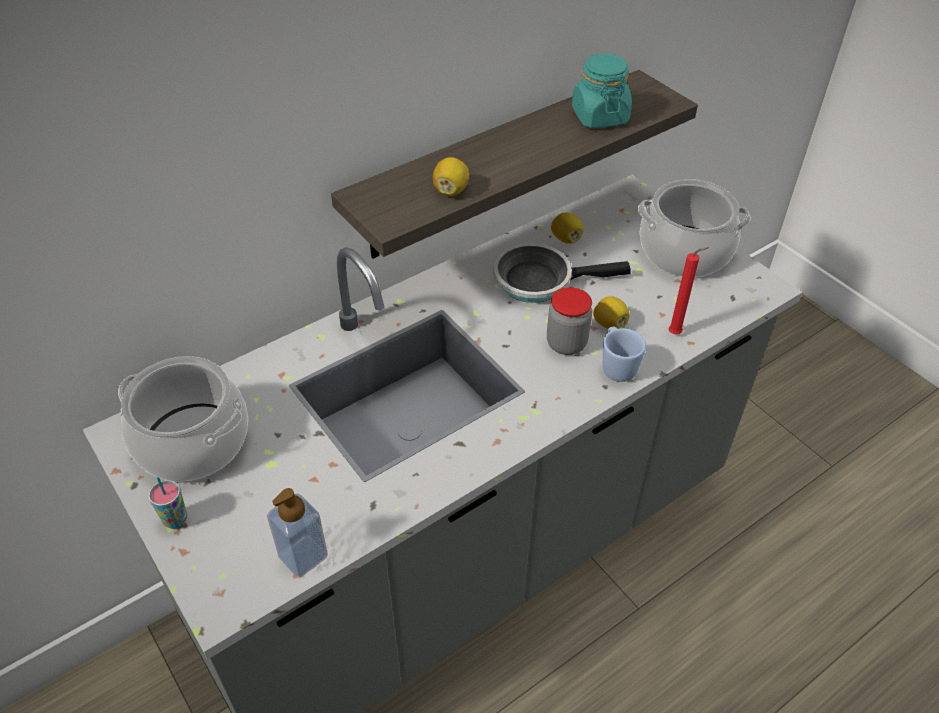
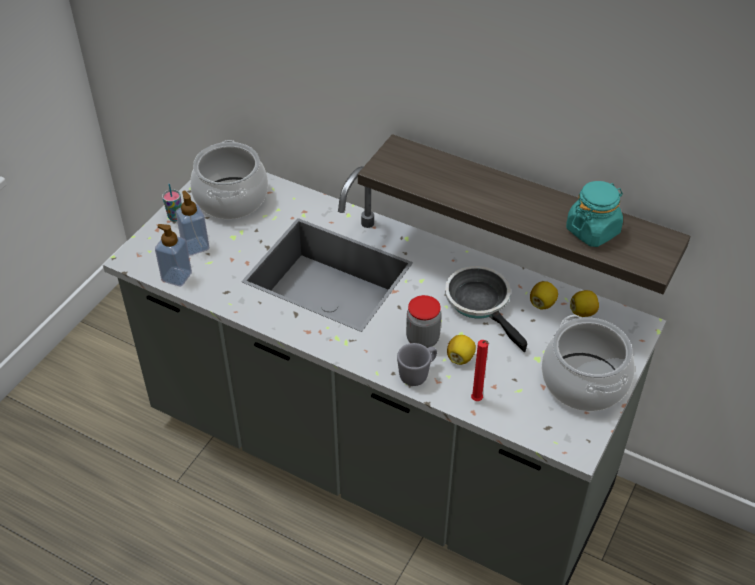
camera: 65 degrees right, 0 degrees up
(256, 513) = (195, 246): none -> soap dispenser
(451, 190) = (434, 184): lemon -> lemon (583, 312)
(616, 366) = (417, 374): blue mug -> grey mug

